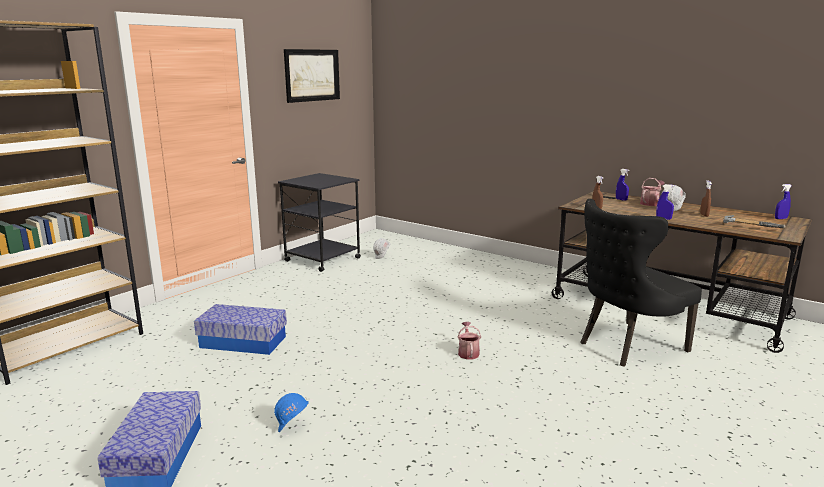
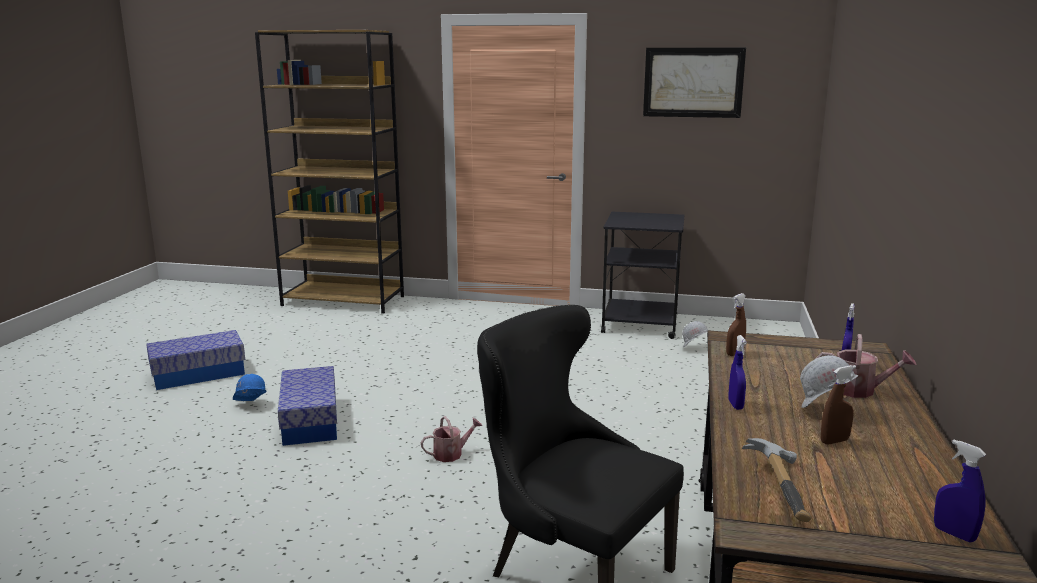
camera: 65 degrees right, 0 degrees up
(243, 342) = (395, 348): storage box -> storage box (310, 421)

